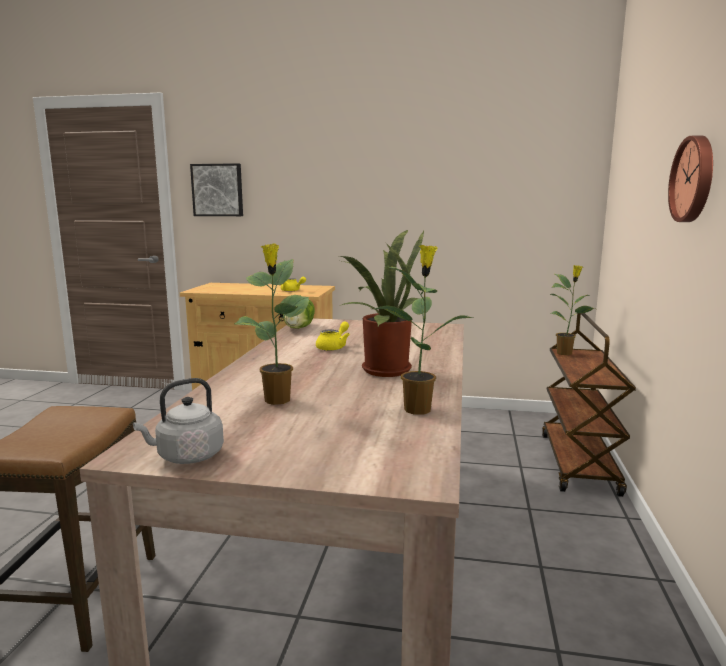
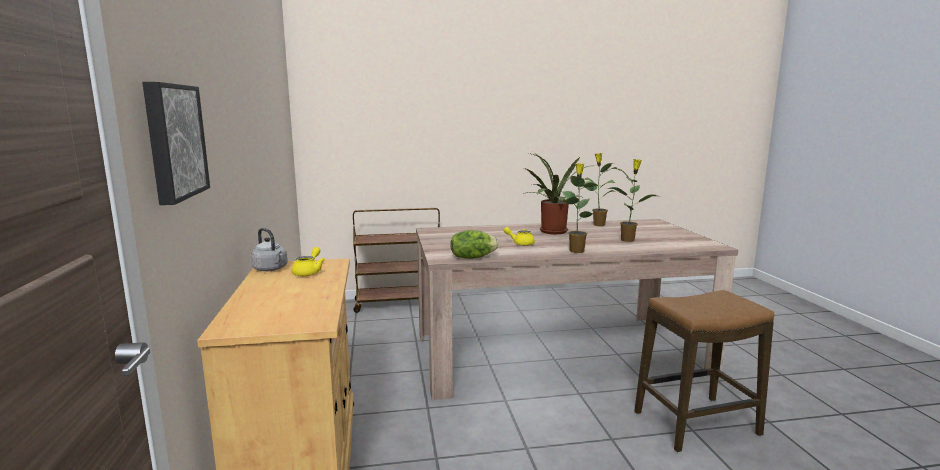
camera: 110 degrees left, 0 degrees up
(187, 456) = (699, 240): grey kettle -> grey kettle (271, 269)
(565, 353) = (370, 240): potted plant -> potted plant (576, 251)
(694, 179) = (470, 120): wall clock -> none

